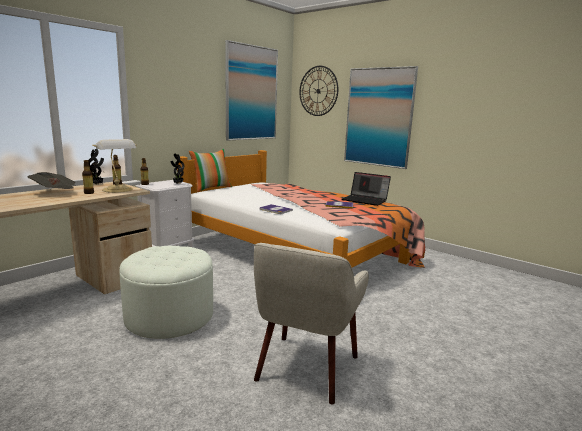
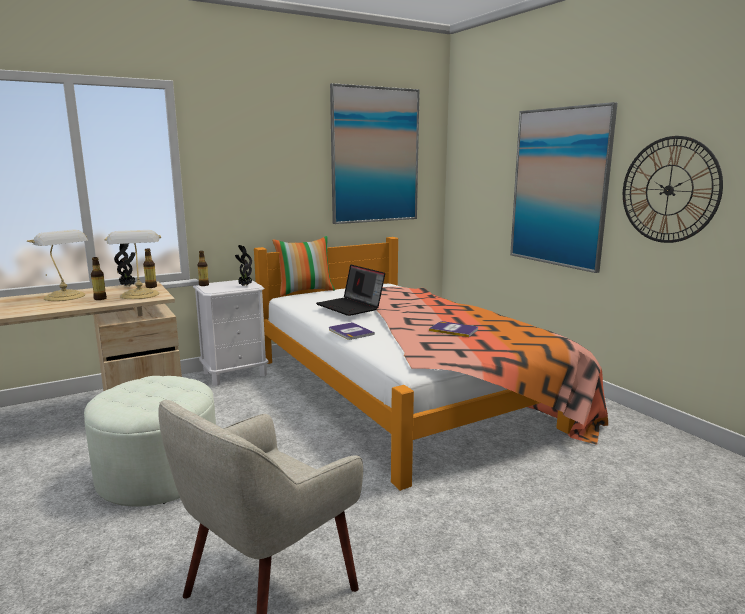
camera: 20 degrees right, 0 degrees up
(56, 192) = (66, 296): newspaper -> table lamp
(318, 91) = (479, 147): wall clock -> wall clock (669, 190)
(365, 200) = (508, 323): laptop -> laptop (351, 307)

